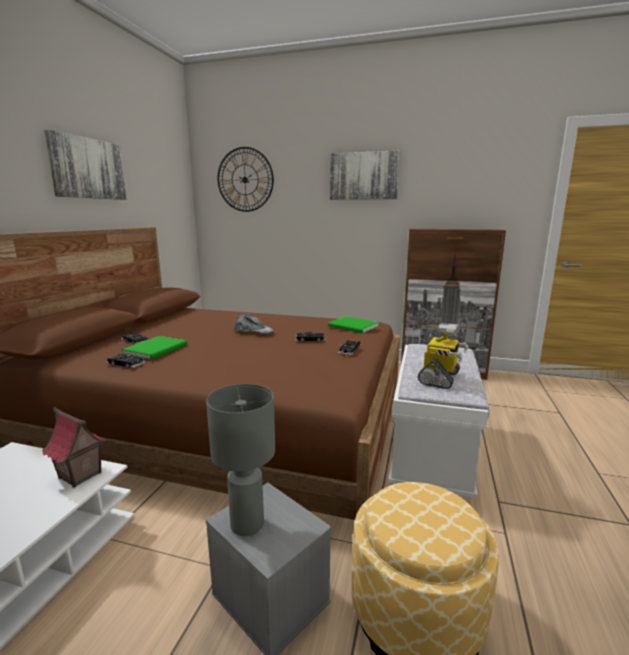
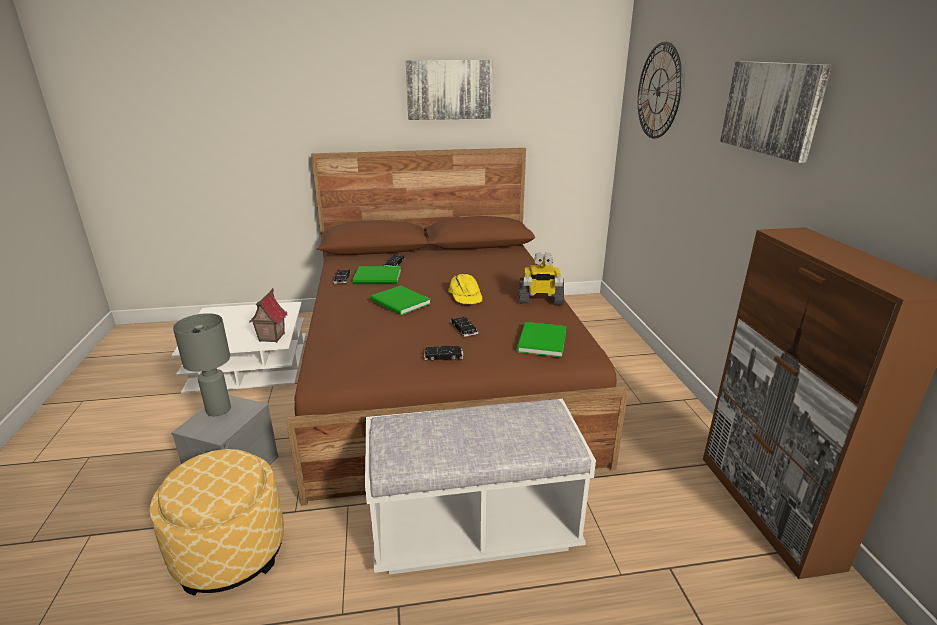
camera: 65 degrees right, 10 degrees up
(239, 347) = (400, 302): none -> green book
(254, 331) = (465, 295): grey cap -> yellow cap
(440, 378) = (427, 435): toy robot -> toy robot (540, 300)

